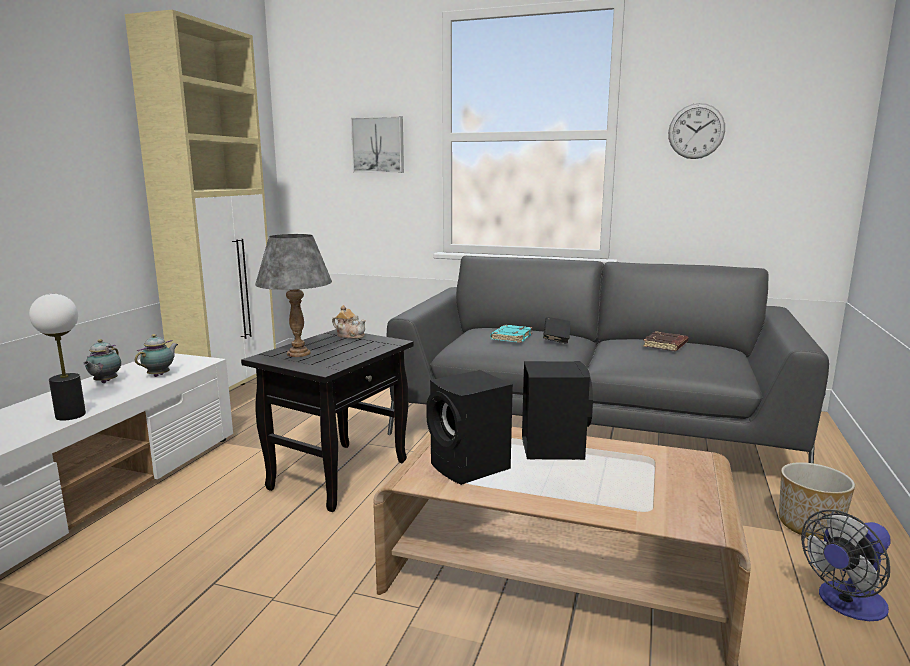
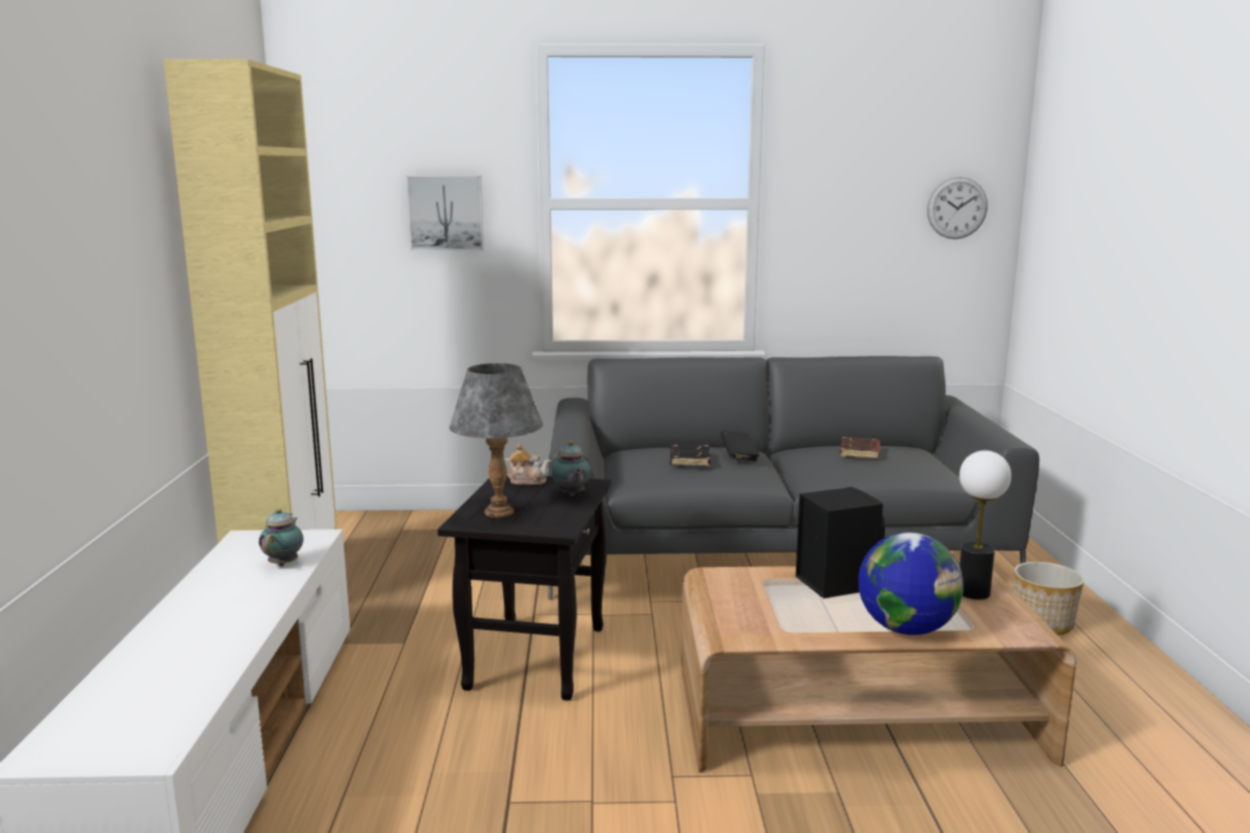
camera: 20 degrees left, 0 degrees up
(70, 415) = (242, 633): table lamp -> table lamp (973, 593)
(104, 382) = (219, 583): teapot -> teapot (571, 495)
(470, 468) = (778, 616): black speaker -> none
(511, 337) = (688, 460): turquoise book -> black book
(578, 499) = (906, 629): none -> globe
(696, 131) = (848, 201): wall clock -> wall clock (957, 208)
(846, 605) = (1110, 689): fan -> none

